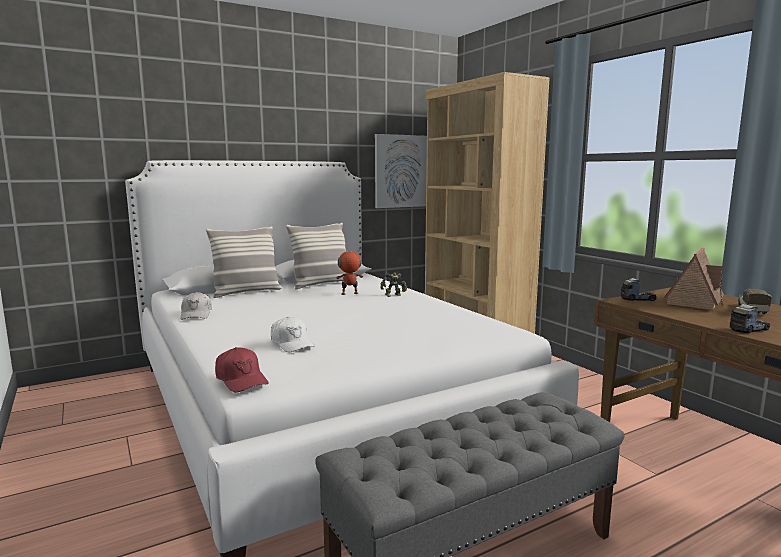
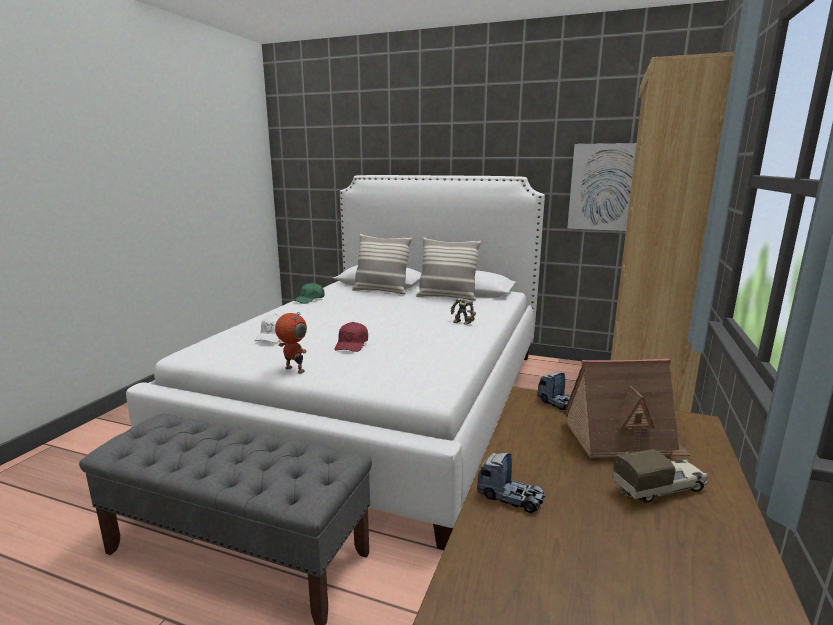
camera: 50 degrees right, 5 degrees up
(196, 314) = (309, 299): white cap -> green cap
(241, 380) = (193, 348): red cap -> red cap (352, 344)
(349, 294) = (436, 311): toy robot -> toy robot (293, 370)

